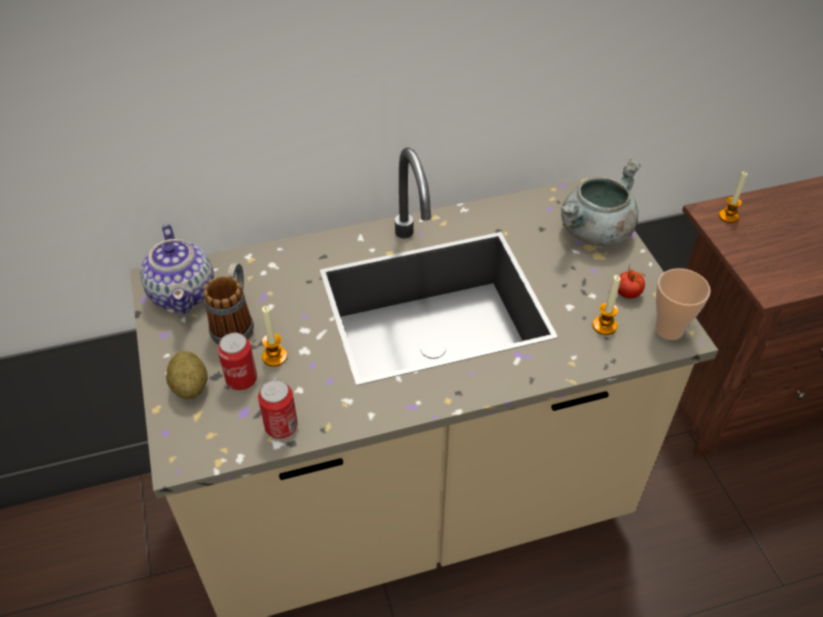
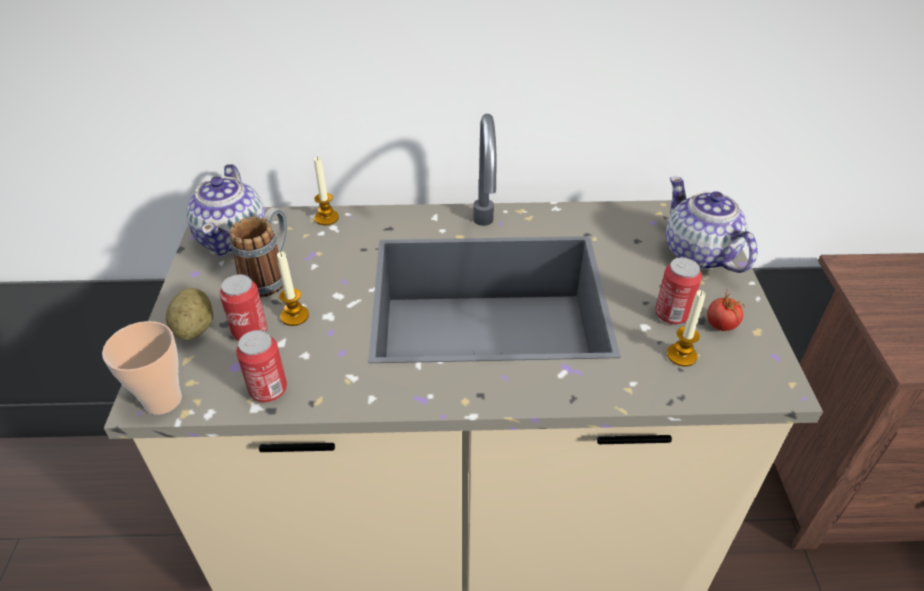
camera: 15 degrees right, 5 degrees down
(587, 292) = (671, 314): none -> can
(595, 232) = (699, 254): grey cooking pot -> teapot
(669, 329) = (763, 375): cup -> cup (163, 400)
(728, 216) = (873, 275): candle -> candle (326, 218)

